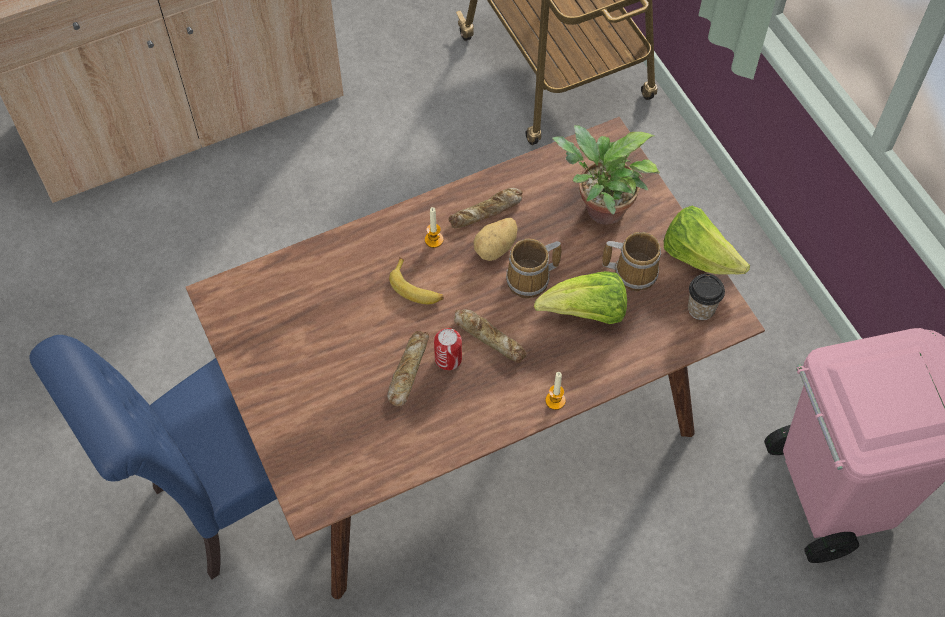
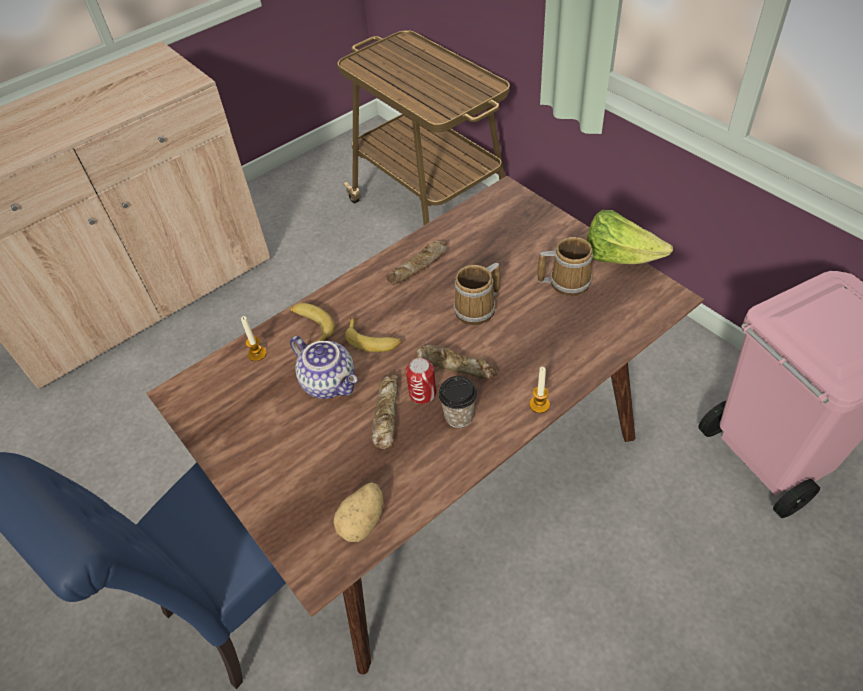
camera: 10 degrees left, 10 degrees down
(360, 254) = (312, 326): none -> banana
(363, 323) = (330, 382): none -> teapot
(434, 240) = (378, 298): candle -> candle (257, 354)
(496, 248) = (437, 292): potato -> potato (363, 522)
(586, 313) = (538, 324): lettuce -> none
(600, 210) = (518, 243): potted plant -> none
(701, 309) = (640, 296): cup -> cup (459, 416)

